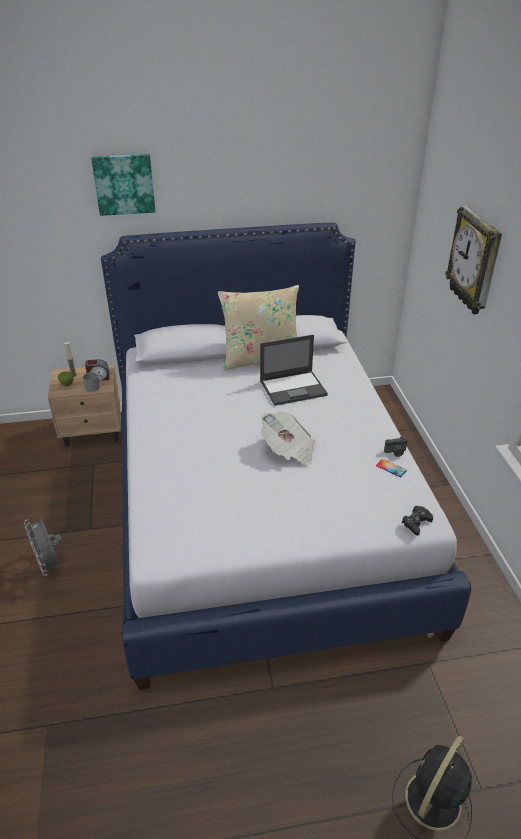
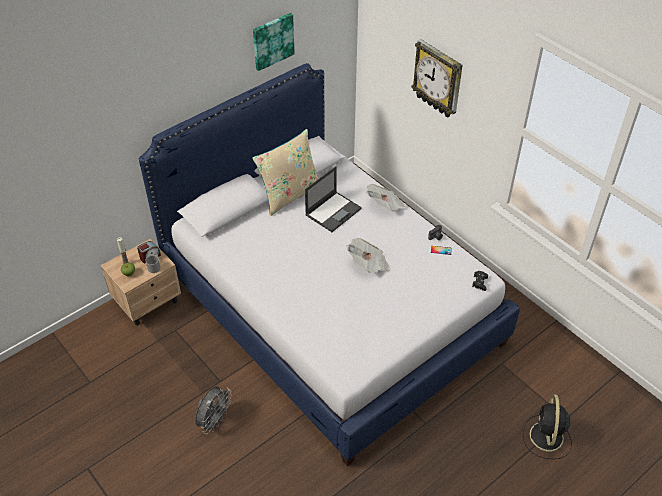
camera: 30 degrees left, 10 degrees up
(49, 564) = (214, 421): grey fan -> grey fan turned 90 degrees counterclockwise
(124, 184) = (147, 94): picture -> picture (272, 41)
(358, 402) = (385, 206): none -> newspaper

